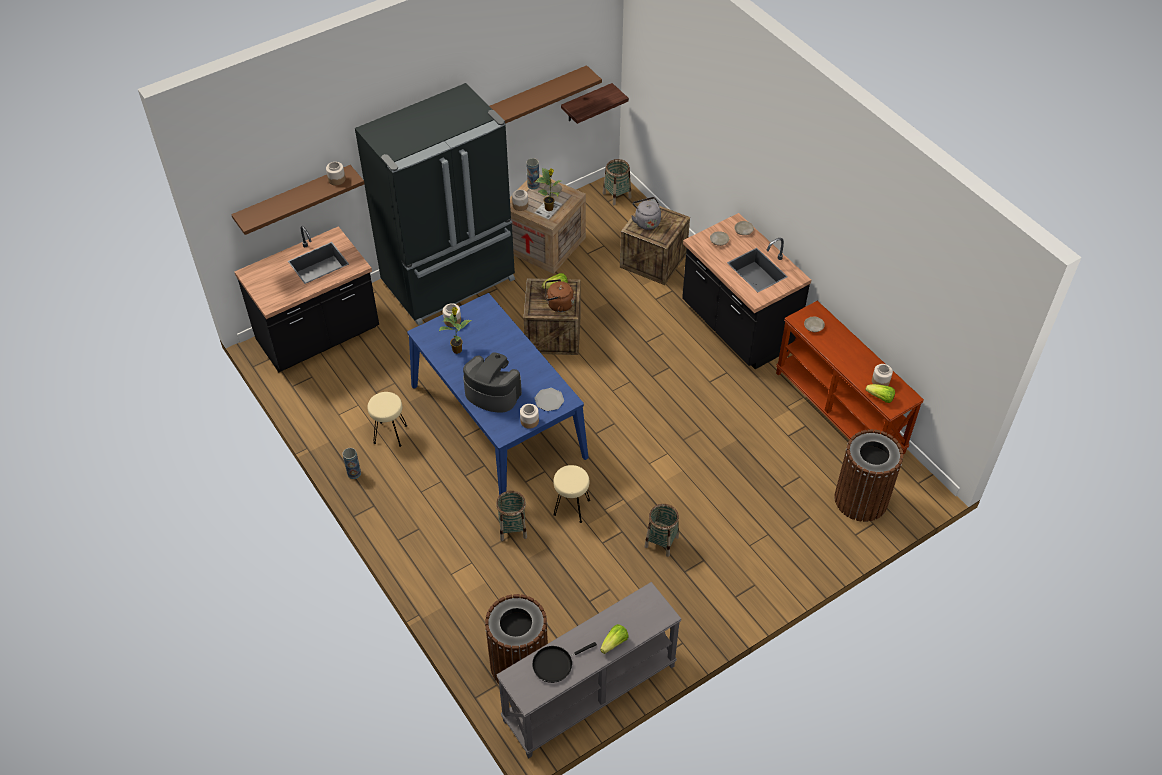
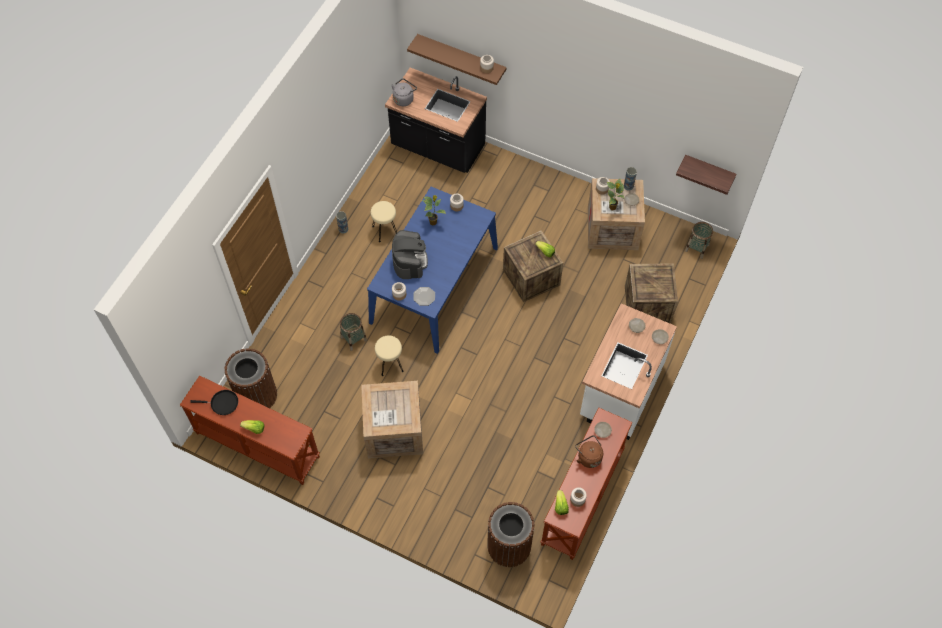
camera: 60 degrees right, 10 degrees up
(450, 282) = (536, 192): black fridge -> none
(536, 96) = (665, 133): brown shelf -> none
(555, 664) = (222, 403): black frying pan -> black frying pan turned 150 degrees clockwise
(558, 305) = (529, 261): brown kettle -> brown kettle (588, 456)
(590, 694) = (256, 445): grey console table -> brown console table
(646, 222) = (651, 275): grey kettle -> grey kettle (404, 99)
(661, 541) = (395, 431): basket -> crate
(737, 327) = (620, 390): black counter -> white counter

